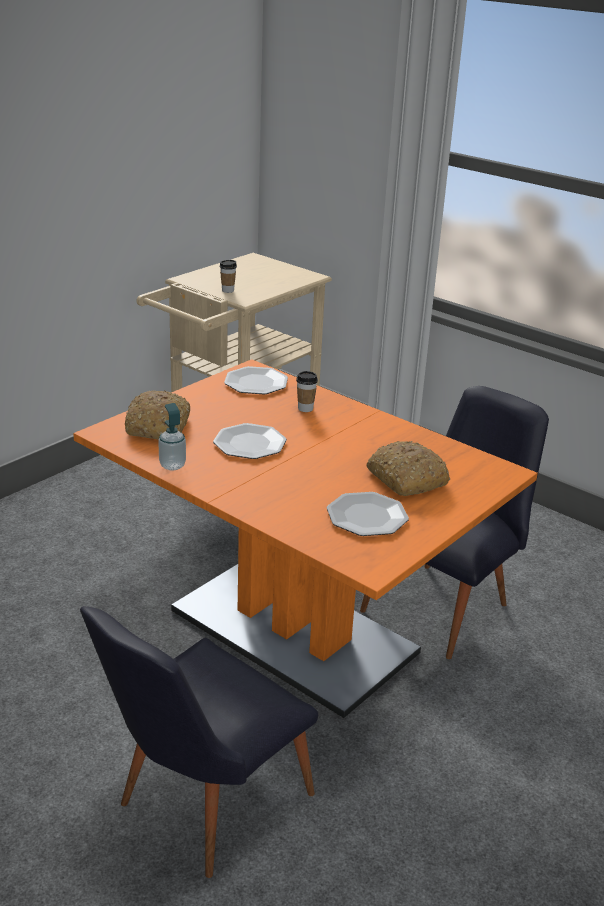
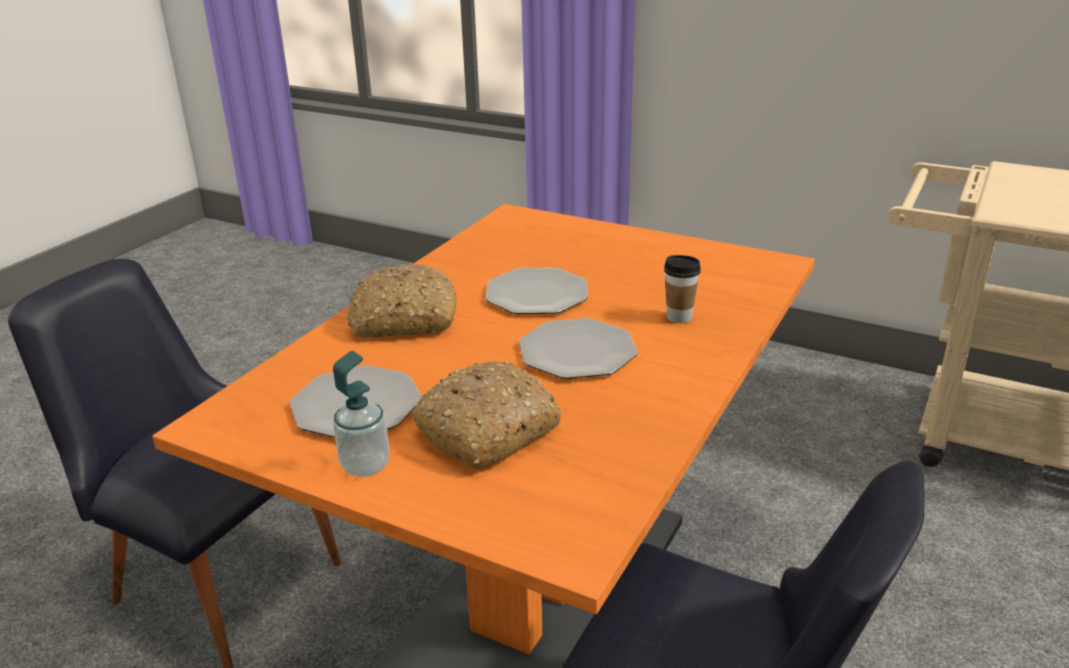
camera: 80 degrees right, 0 degrees up
(158, 427) = (546, 237): bread -> bread (403, 320)
(172, 465) = (451, 260): soap dispenser -> soap dispenser (365, 466)
(228, 290) = (1018, 197): cup -> none
(256, 382) = (733, 272): plate -> plate (577, 351)

